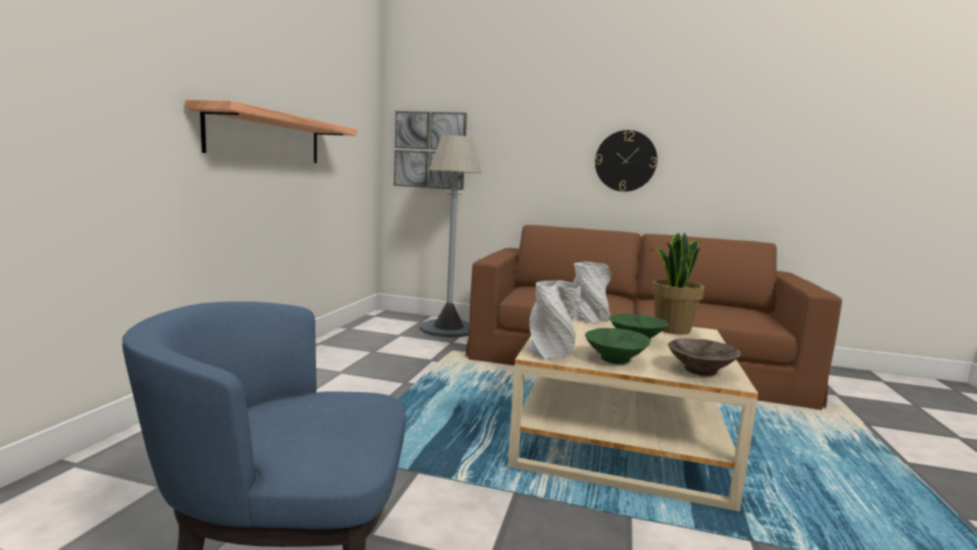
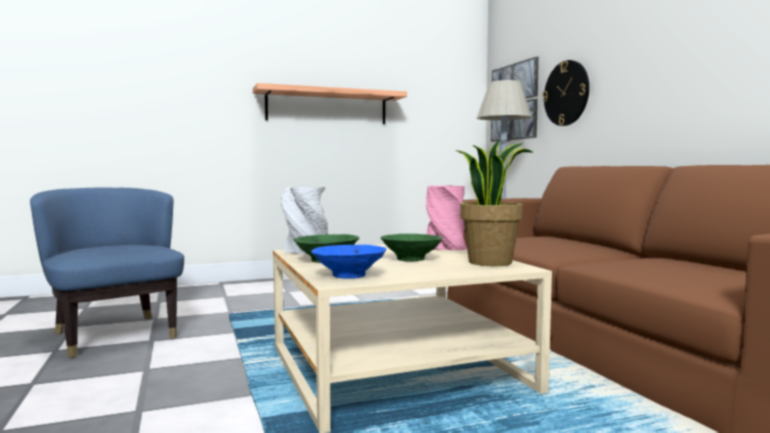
camera: 55 degrees right, 5 degrees down
(588, 319) = (446, 247): grey vase -> pink vase
(625, 161) = (683, 71): wall clock -> wall clock (566, 93)
(700, 370) = (350, 275): brown bowl -> blue bowl

